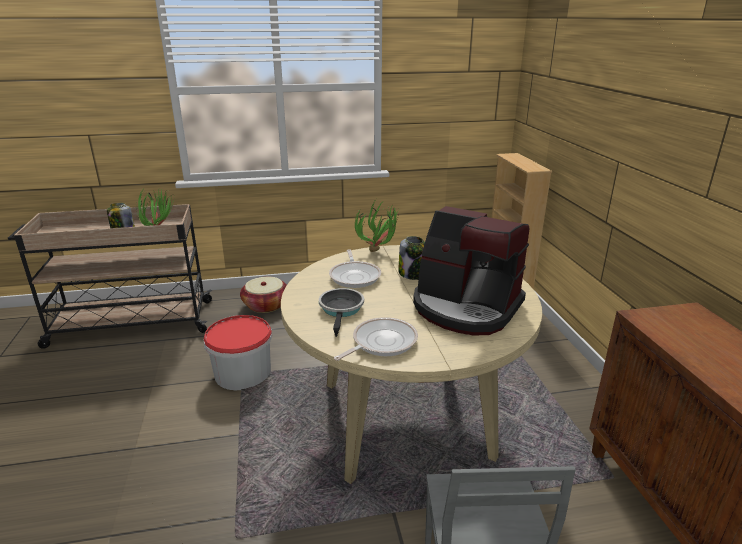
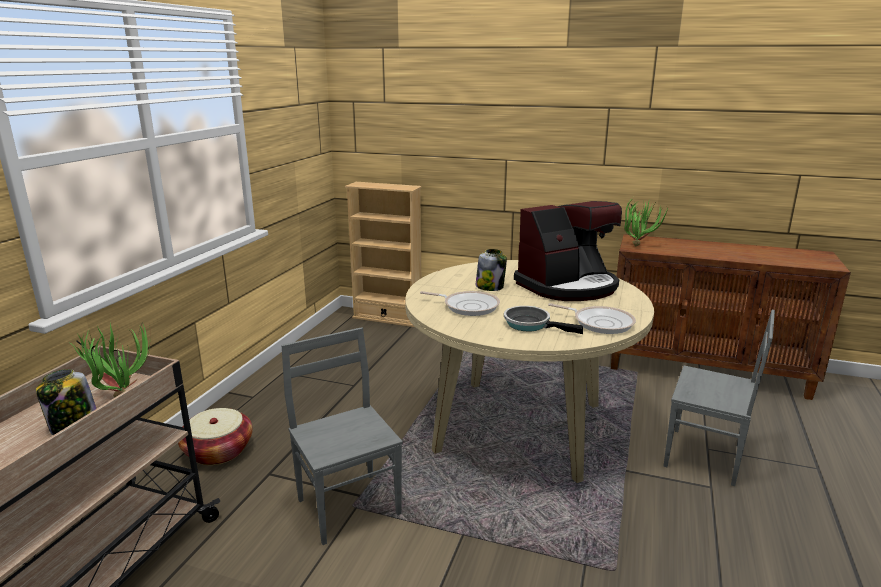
camera: 60 degrees left, 5 degrees down
(243, 373) = (349, 505): bucket -> grey chair
(379, 252) = (427, 287): potted plant -> potted plant (638, 244)
(381, 342) = (600, 323): frying pan -> frying pan turned 135 degrees clockwise

